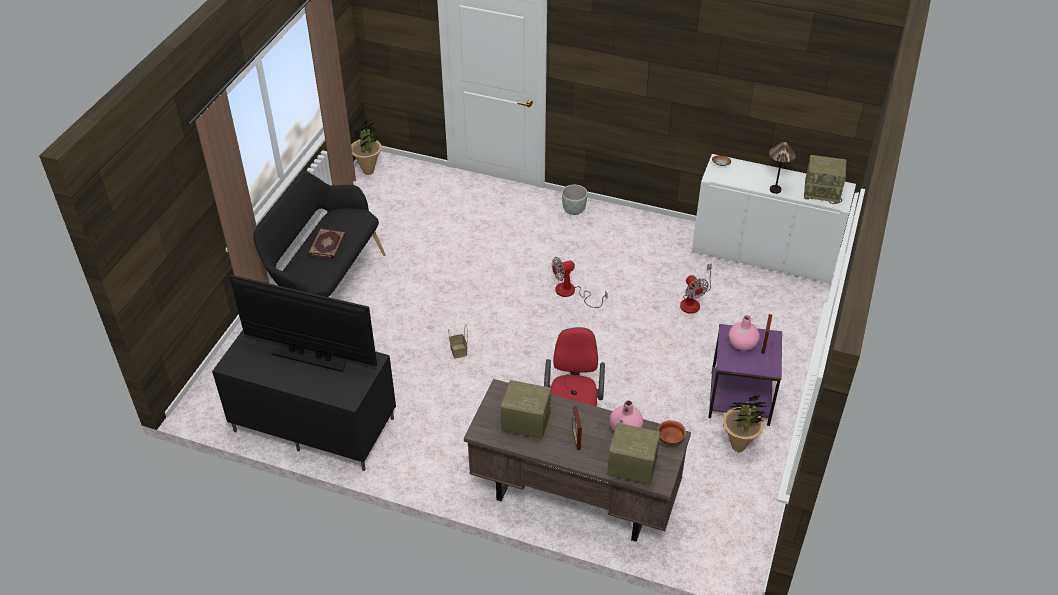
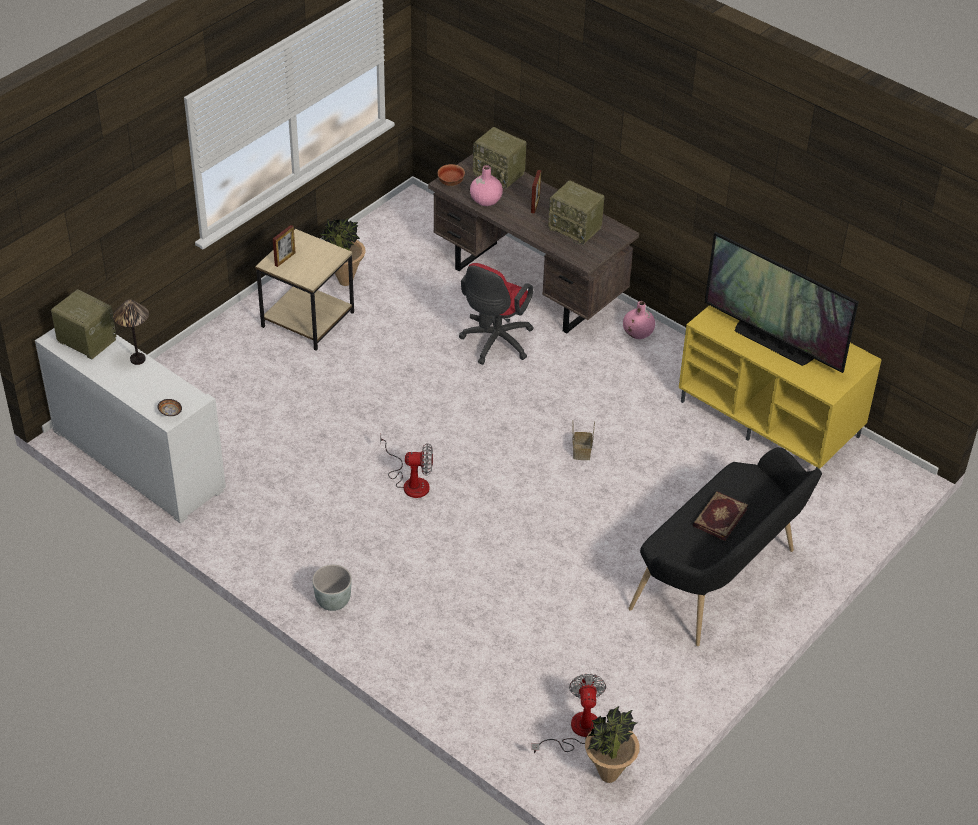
camera: 160 degrees left, 0 degrees up
(312, 425) = (771, 419): black tv stand -> yellow tv stand
(693, 301) = (274, 429): fan -> fan (576, 730)
(741, 399) = (307, 318): purple side table -> beige side table
(742, 344) = (306, 265): pink vase -> pink vase (638, 333)

